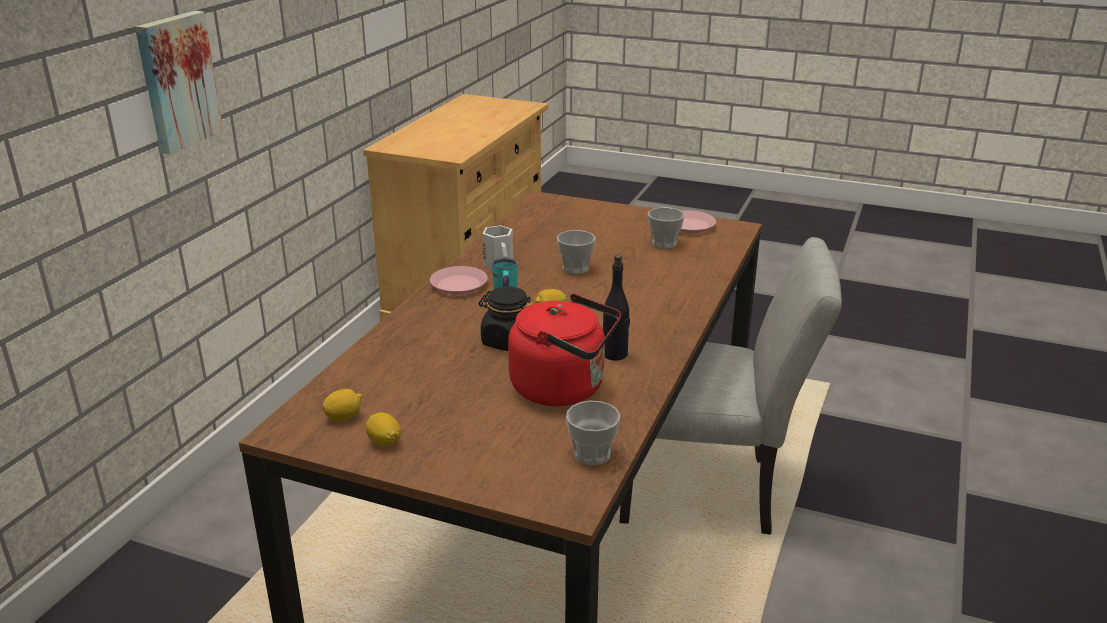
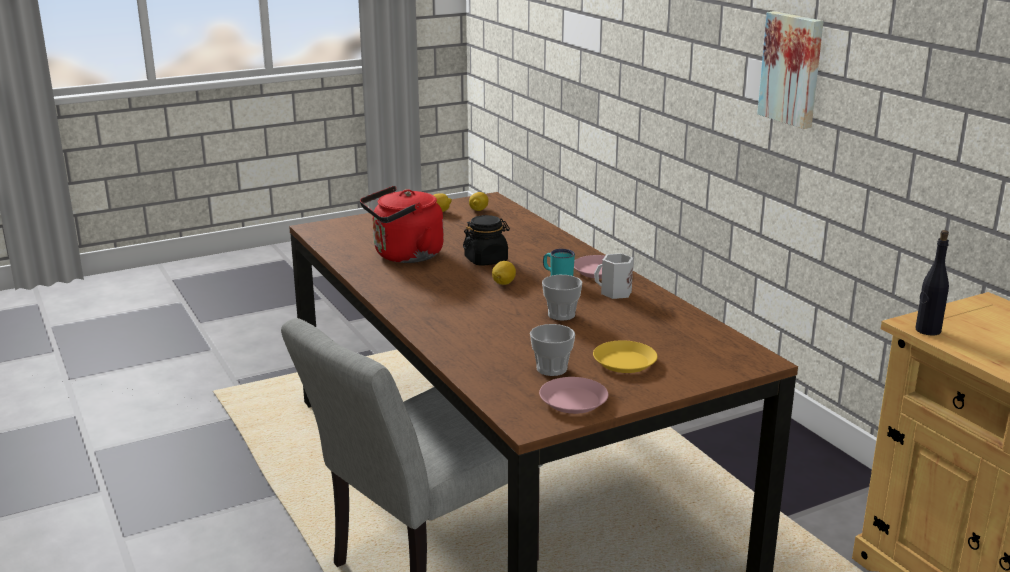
camera: 130 degrees right, 5 degrees down
(592, 454) = (336, 242): cup -> none
(613, 228) = (625, 362): none -> yellow plate
(615, 354) = (411, 280): black bottle -> black bottle (927, 330)

